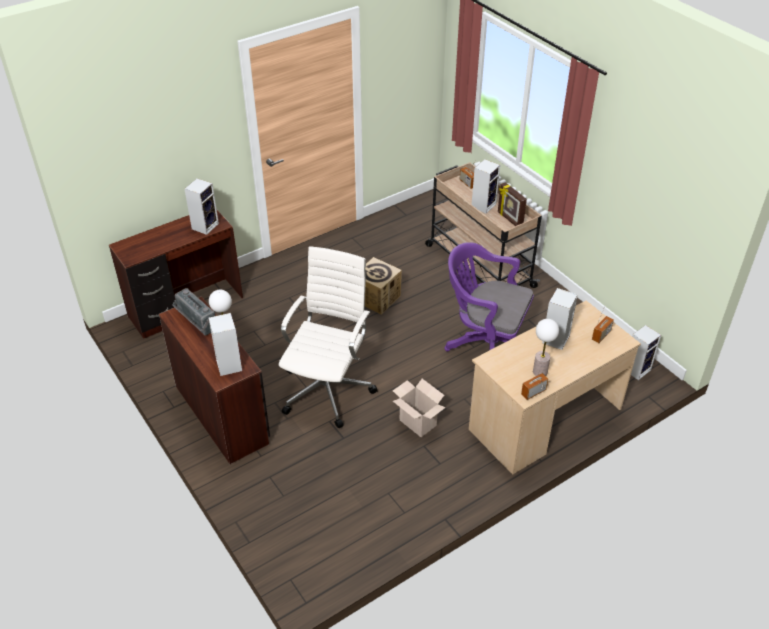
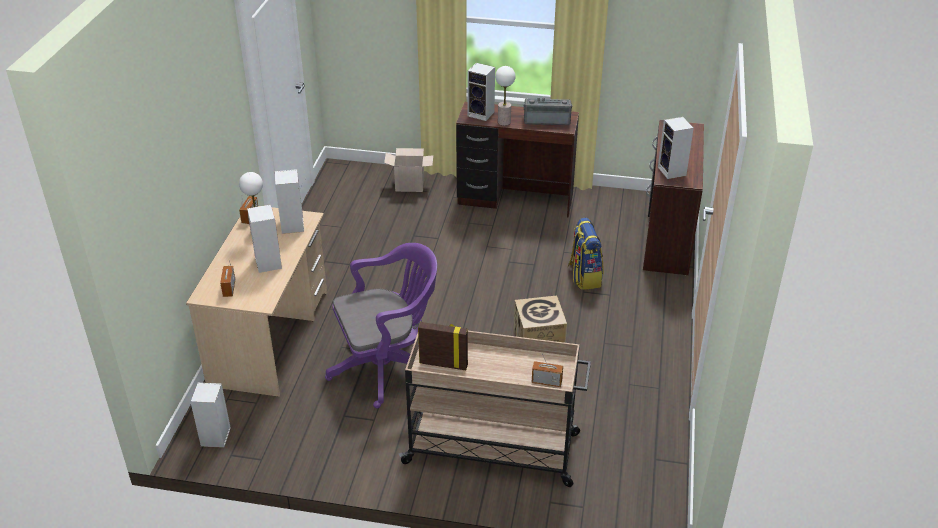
camera: 135 degrees right, 5 degrees down
(283, 319) = (584, 276): none -> backpack
(328, 389) = (469, 255): white office chair -> none
(416, 423) = (373, 274): cardboard box -> cardboard box (410, 185)
(483, 205) = (492, 364): speaker -> speaker (293, 226)

